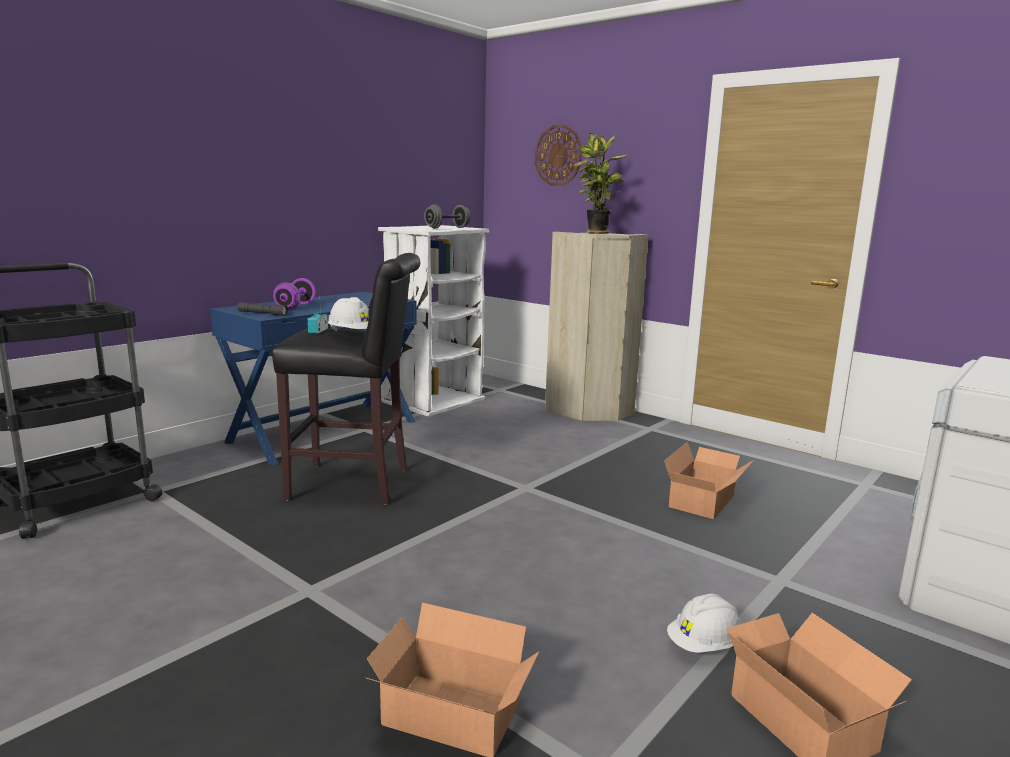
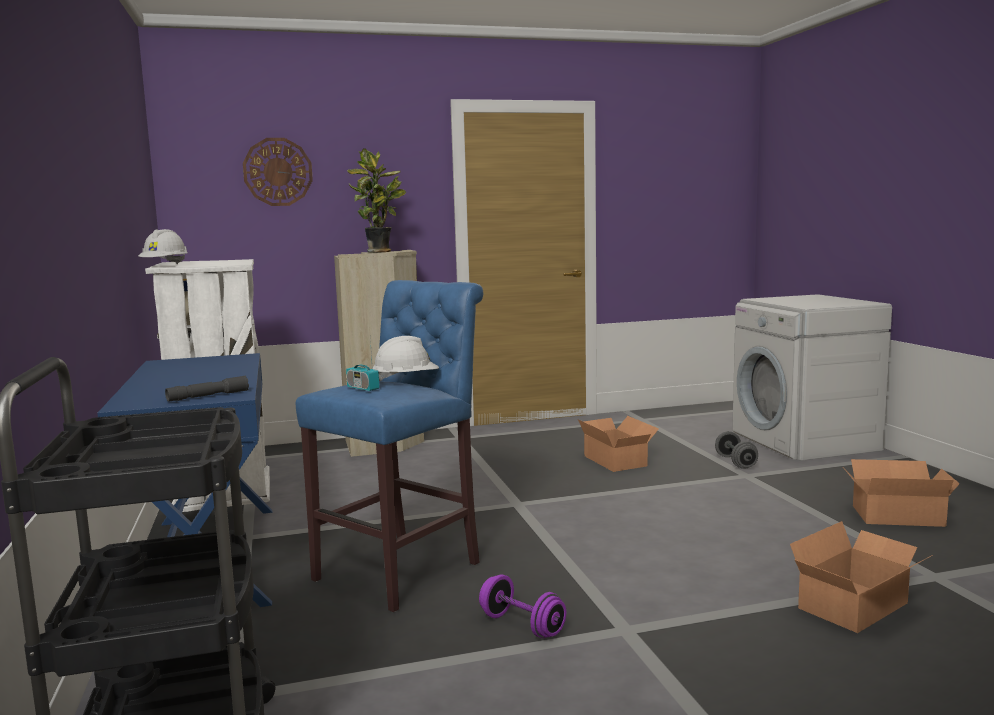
camera: 55 degrees left, 5 degrees down
(295, 307) = (190, 384): purple dumbbell -> purple dumbbell (522, 625)
(356, 484) = (404, 569): black stool -> blue stool
(447, 228) = (225, 261): grey dumbbell -> grey dumbbell (735, 462)
(704, 645) = (810, 515): white hard hat -> white hard hat (165, 265)

